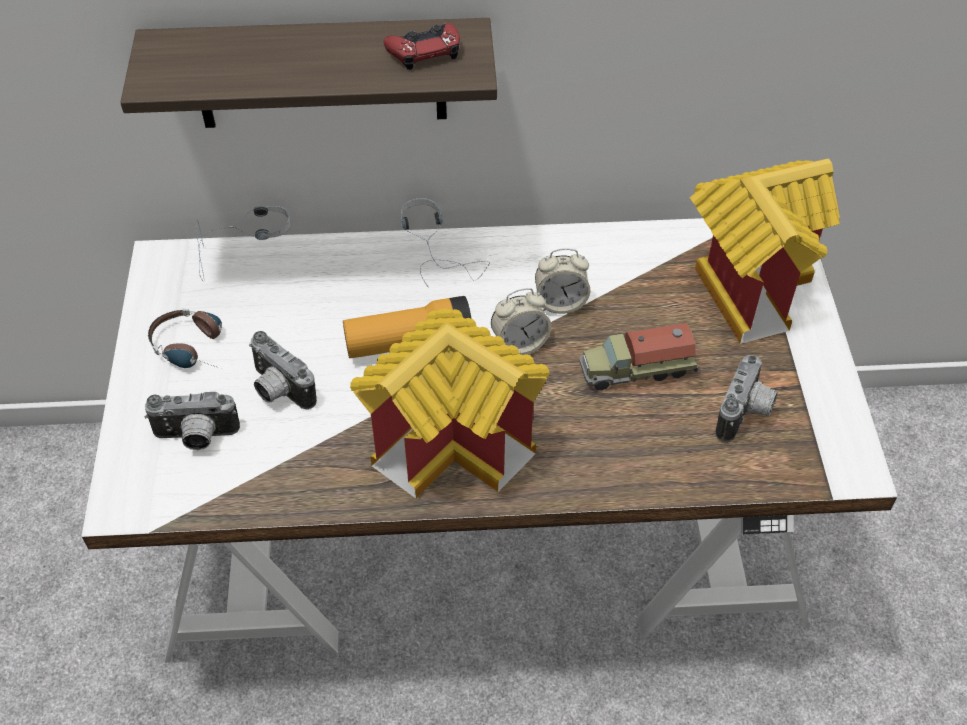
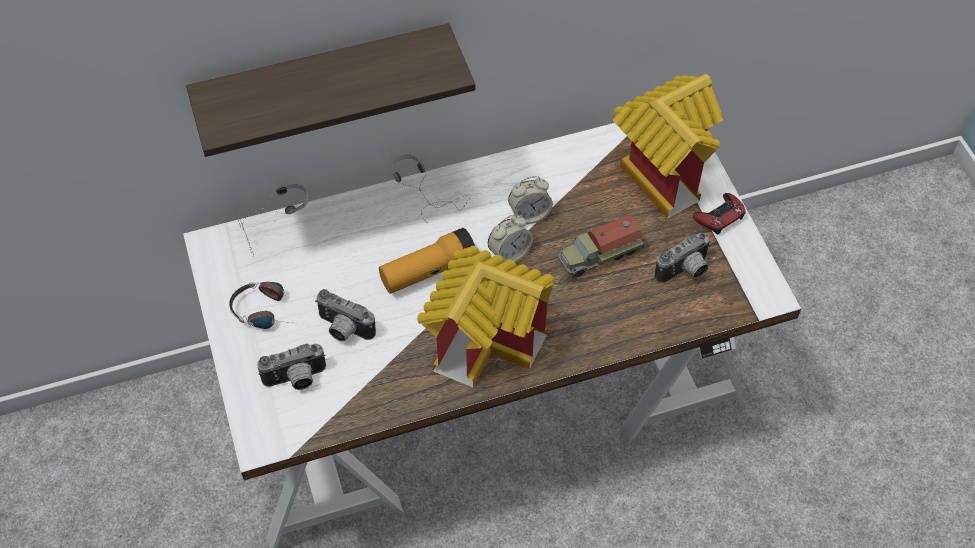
camera: 15 degrees left, 5 degrees up
(424, 51) = (412, 62): red game controller -> red game controller (719, 216)
(745, 414) = (685, 272): camera -> camera turned 45 degrees clockwise

